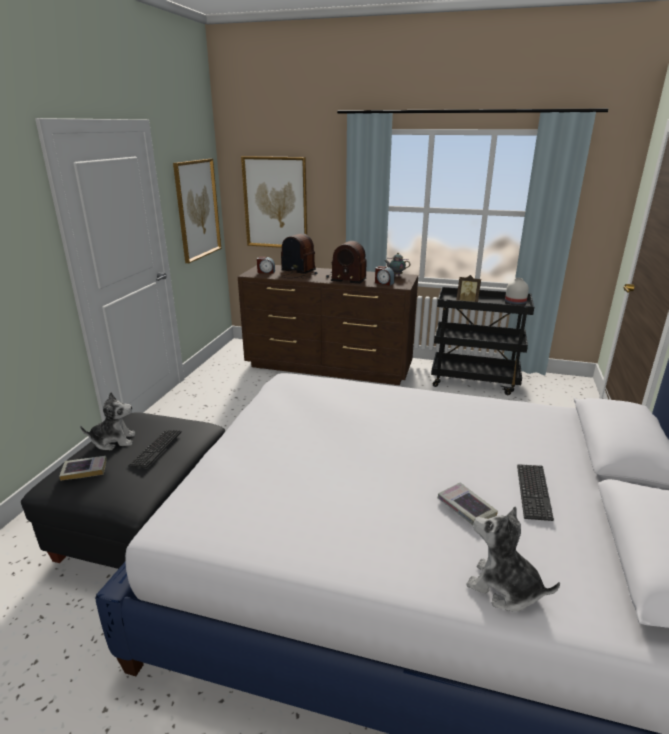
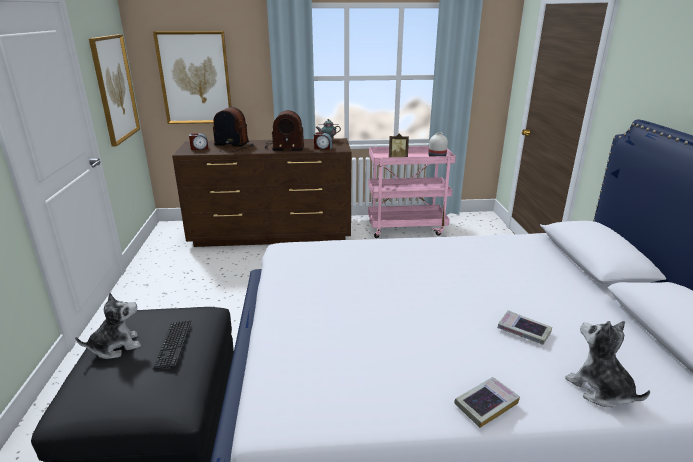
camera: 20 degrees left, 0 degrees up
(84, 470) = (102, 385): book -> book (486, 404)
(475, 381) = (406, 228): black cart -> pink cart
(503, 588) = (599, 389): plush toy -> plush toy turned 45 degrees clockwise
(533, 492) = (562, 306): keyboard -> none

